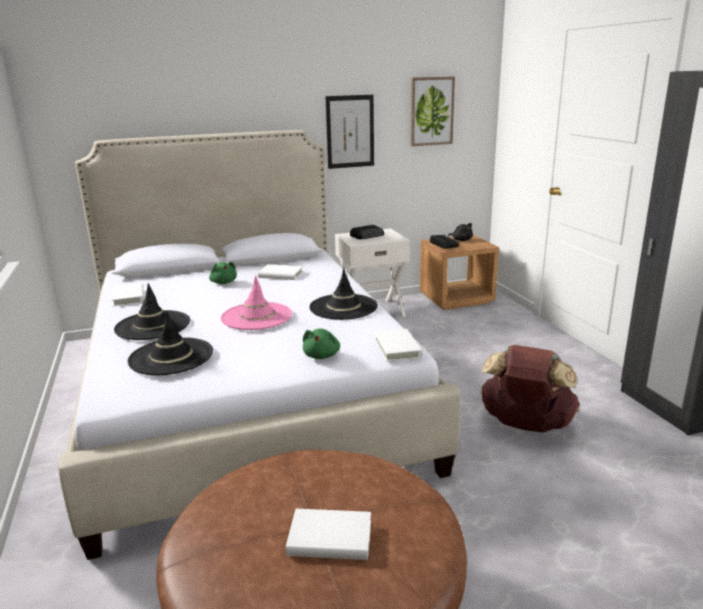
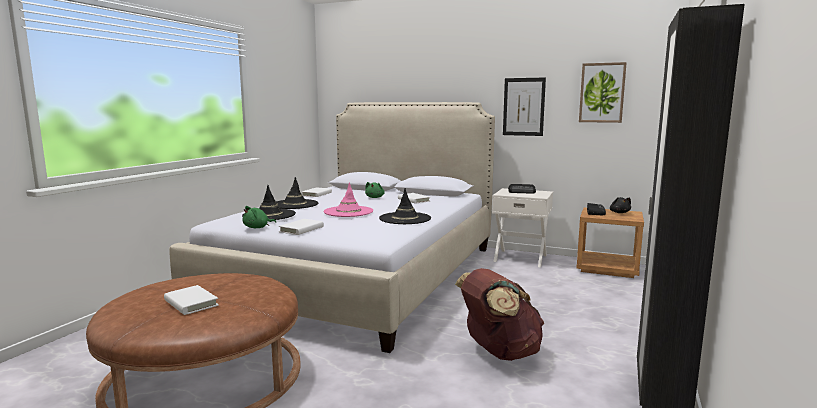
camera: 40 degrees right, 10 degrees down
(322, 355) = (333, 232): green plush toy -> green plush toy (257, 227)
(397, 348) = (379, 240): white book -> white book (301, 229)

